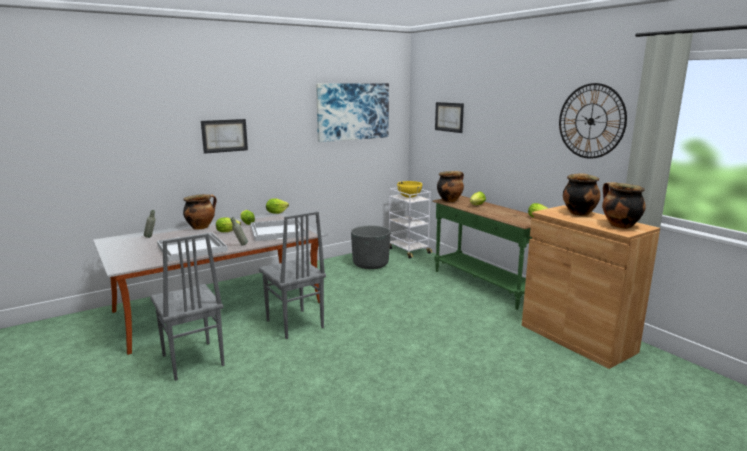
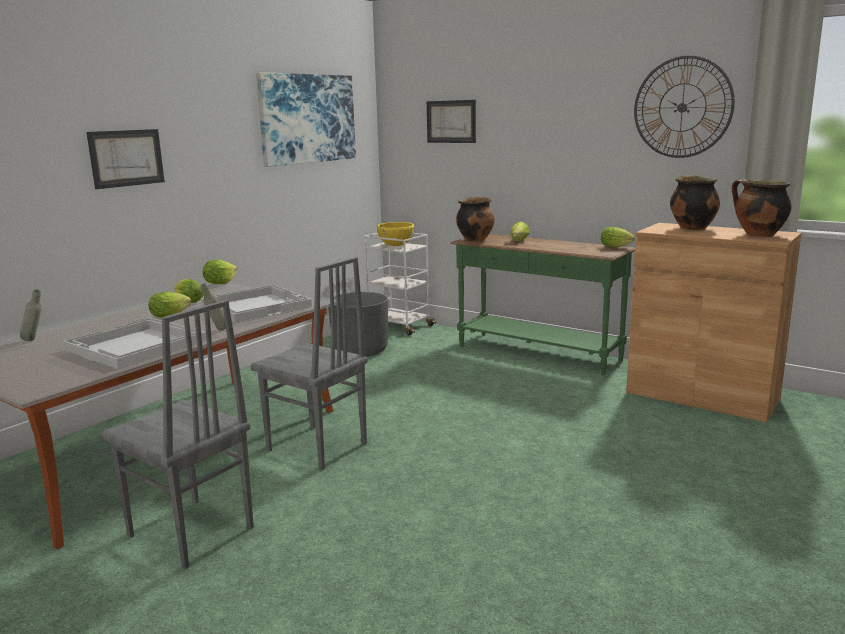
camera: 20 degrees left, 0 degrees up
(201, 227) = (113, 315): cooking pot -> none

